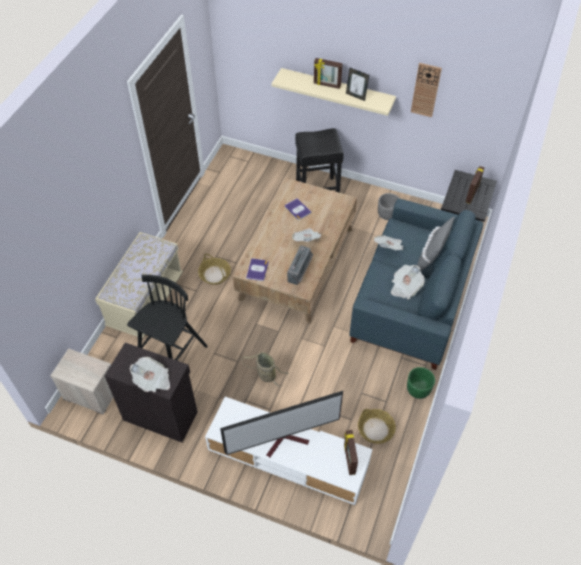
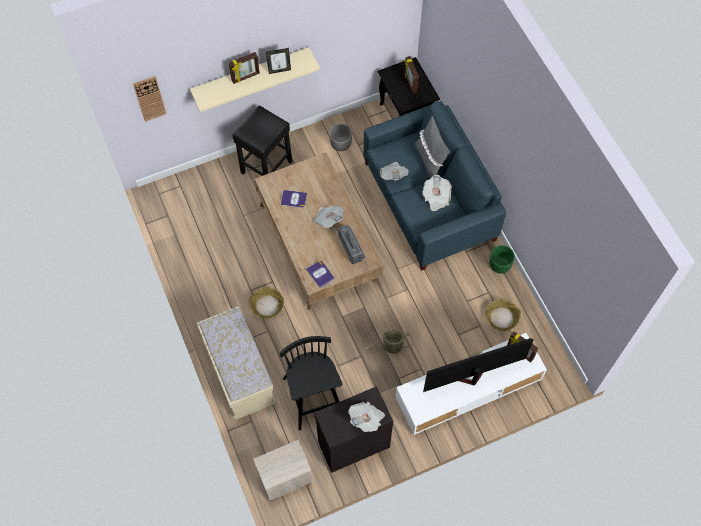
camera: 45 degrees left, 10 degrees up
(286, 441) = (470, 378): television -> television turned 135 degrees counterclockwise
(425, 90) = (335, 27): wall clock -> wall clock (149, 98)

